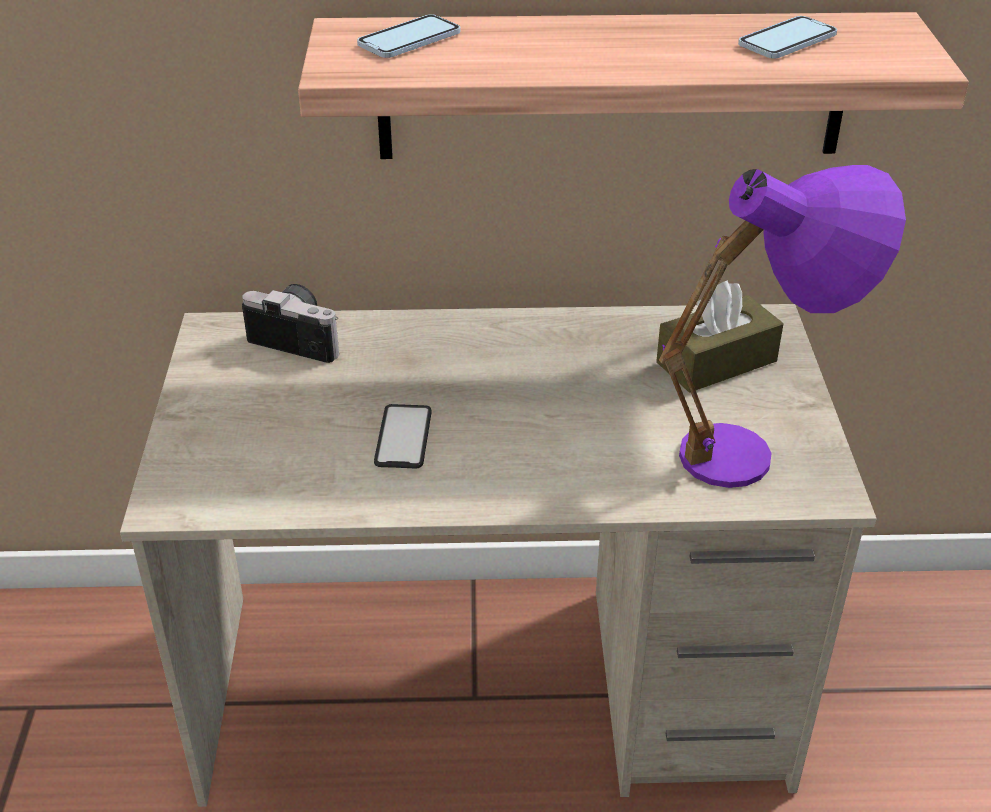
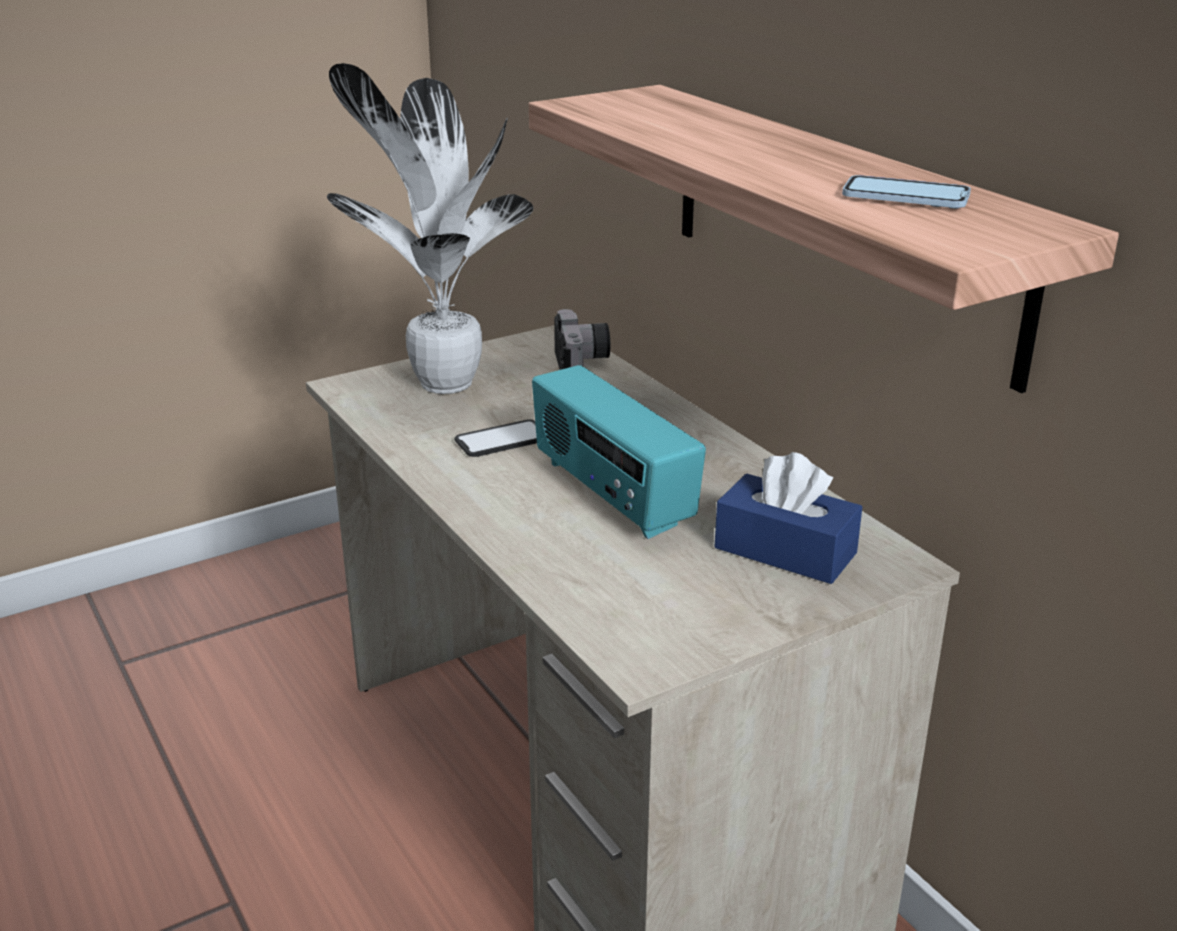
camera: 60 degrees right, 10 degrees down
(242, 437) = (441, 385): none -> potted plant
(409, 40) = (662, 107): phone -> none
(563, 412) = (611, 495): none -> radio
(716, 362) = (785, 550): brown tissue box -> blue tissue box
(758, 453) = (659, 609): purple table lamp -> none

